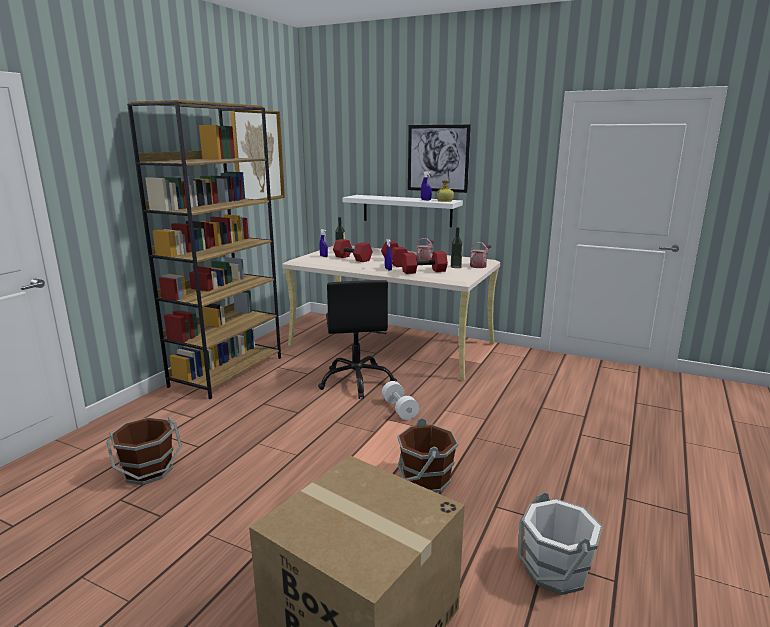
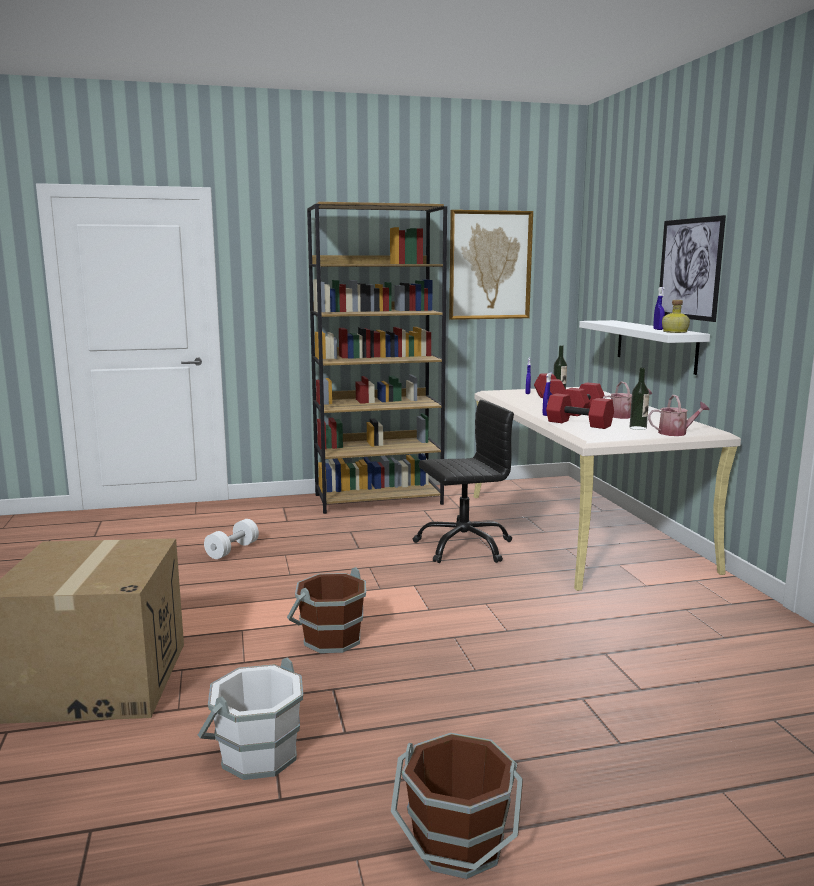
camera: 50 degrees right, 5 degrees down
(148, 471) = (196, 540): brown bucket -> brown bucket (458, 845)
(357, 381) = (463, 546): black office chair -> black office chair turned 150 degrees counterclockwise
(399, 409) = (444, 583): white dumbbell -> white dumbbell (232, 550)

